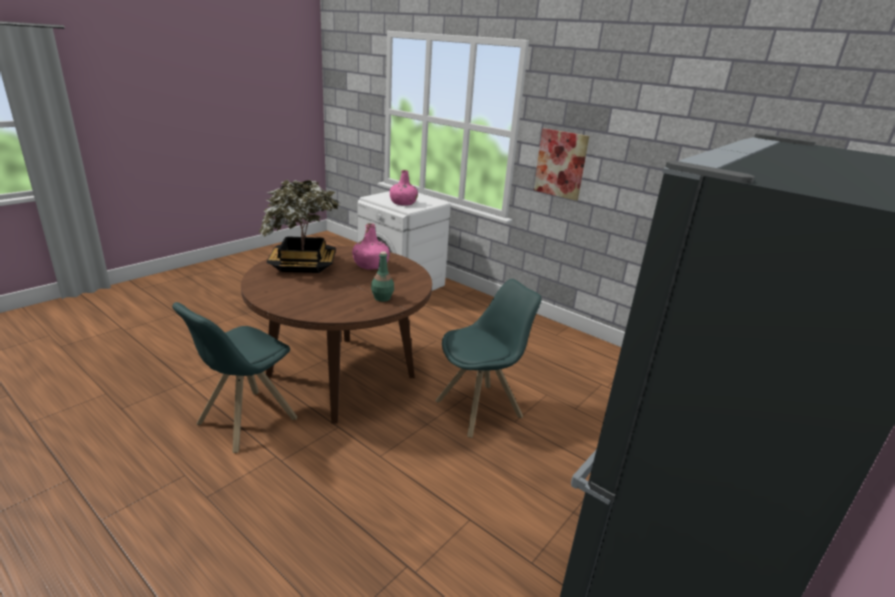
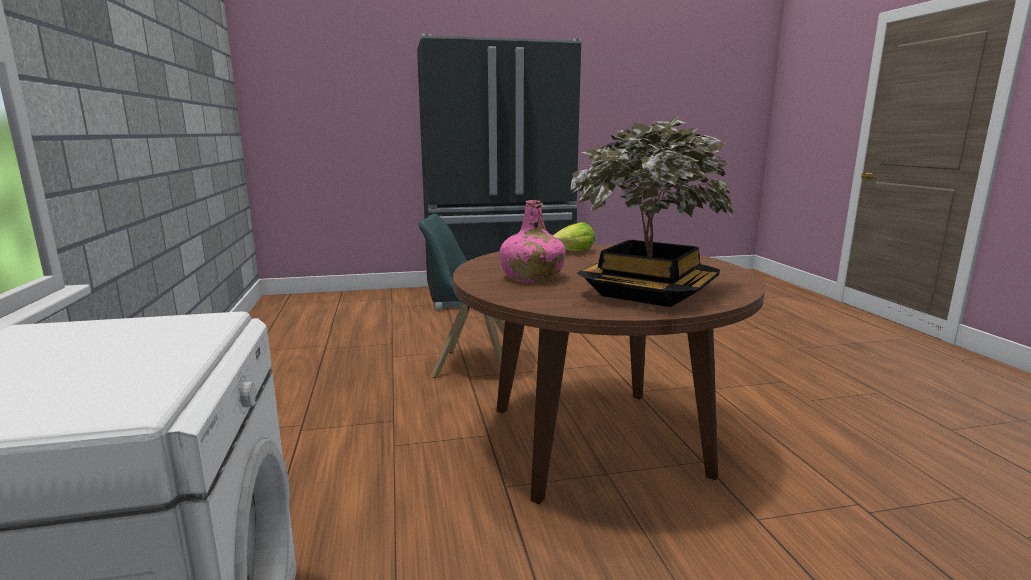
camera: 140 degrees left, 10 degrees down
(246, 421) = (748, 426): turquoise chair -> none
(382, 298) = (573, 252): green bottle -> lettuce
(403, 203) = (138, 345): pink bottle -> none
(560, 164) = (94, 115): picture -> none

